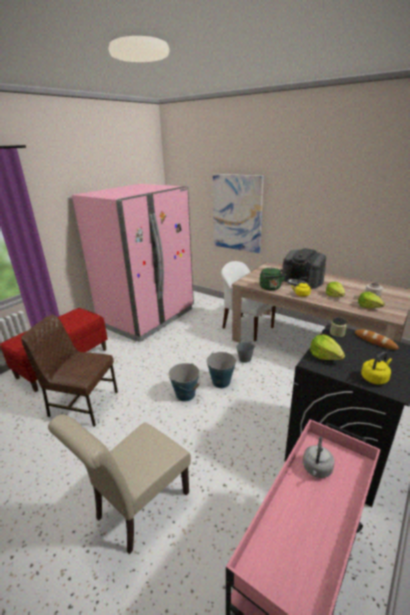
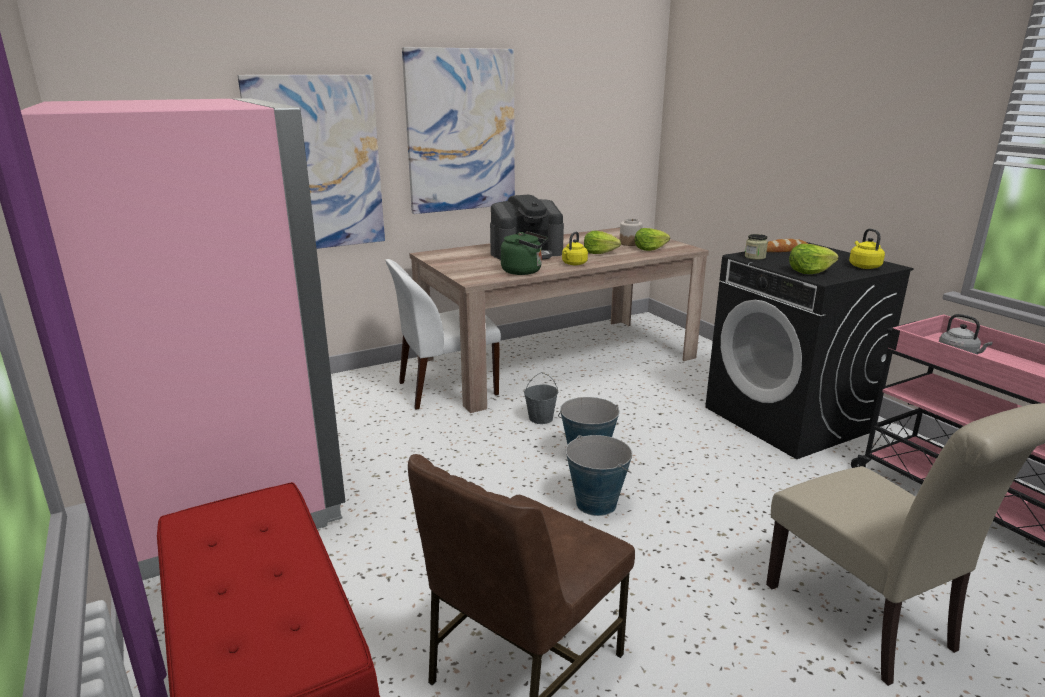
camera: 65 degrees left, 5 degrees down
(305, 207) = (461, 131): none -> picture

